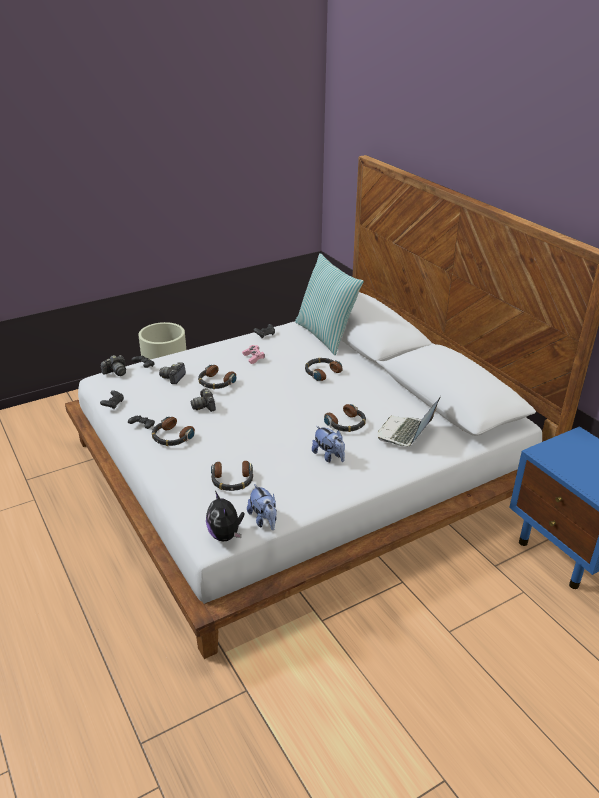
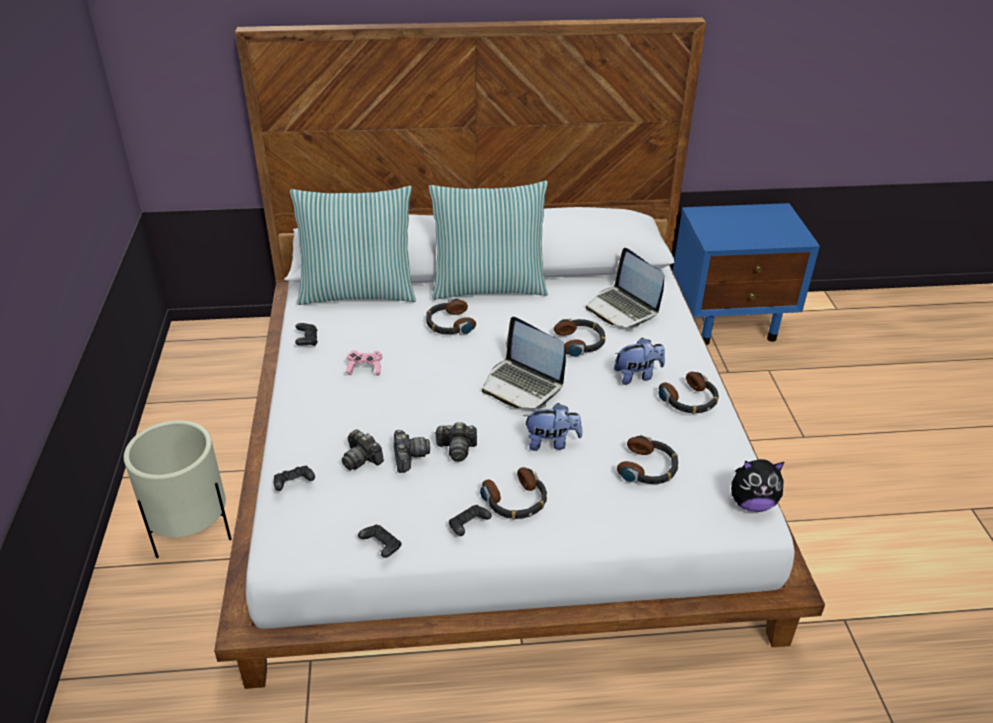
camera: 65 degrees left, 5 degrees up
(116, 372) = (283, 523): camera -> camera (409, 457)
(216, 382) = (408, 420): headphones -> headphones (689, 400)
(264, 520) = (735, 463): plush toy -> plush toy (551, 443)
(280, 413) = (522, 385): none -> laptop
(378, 375) = (488, 287): none -> pillow

